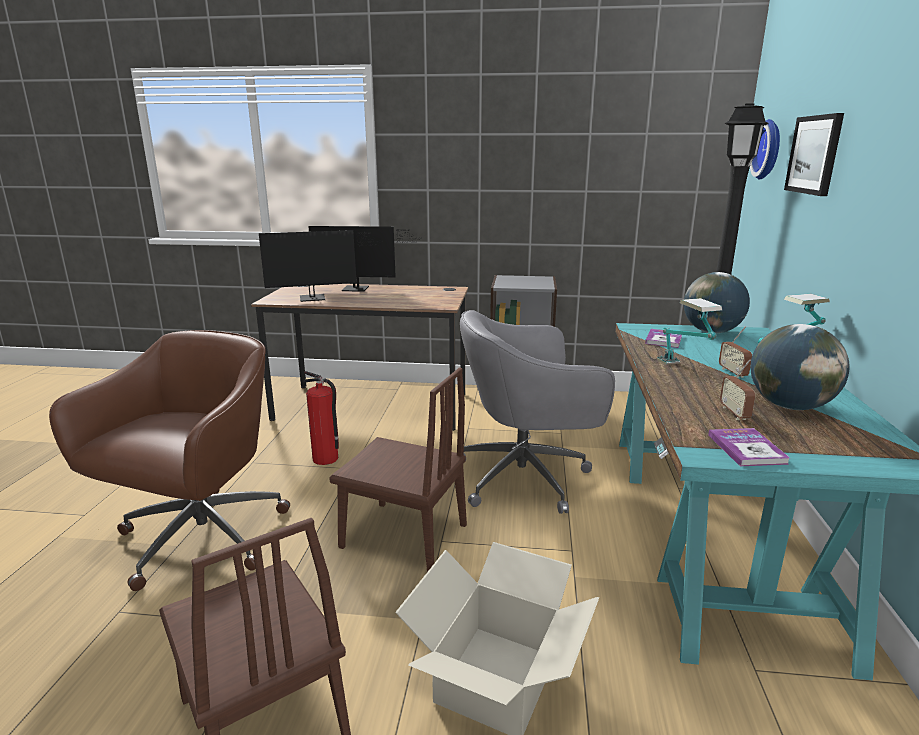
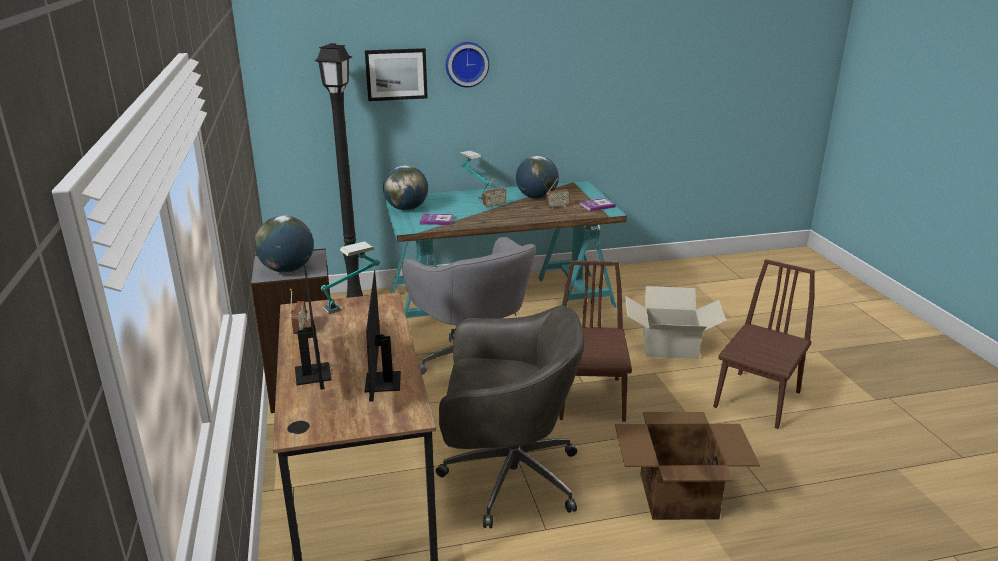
camera: 110 degrees left, 5 degrees up
(199, 539) = (676, 495): brown office chair -> cardboard box
(317, 298) = (380, 385): monitor -> monitor turned 150 degrees counterclockwise
(326, 458) = (507, 477): fire extinguisher -> grey office chair
(421, 288) = (300, 329): none -> radio
(514, 281) = (288, 269): none -> globe
(683, 370) = (500, 215): table lamp -> table lamp (353, 304)
(770, 149) = (311, 75): wall clock -> wall clock (466, 64)

